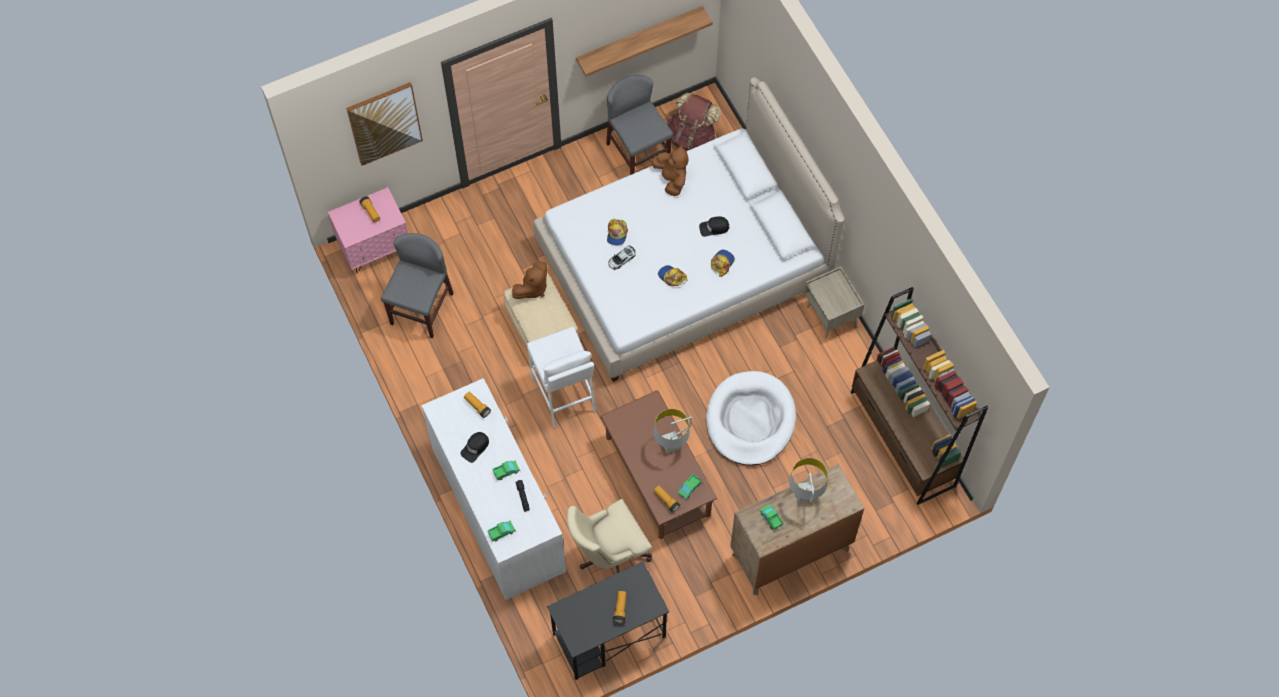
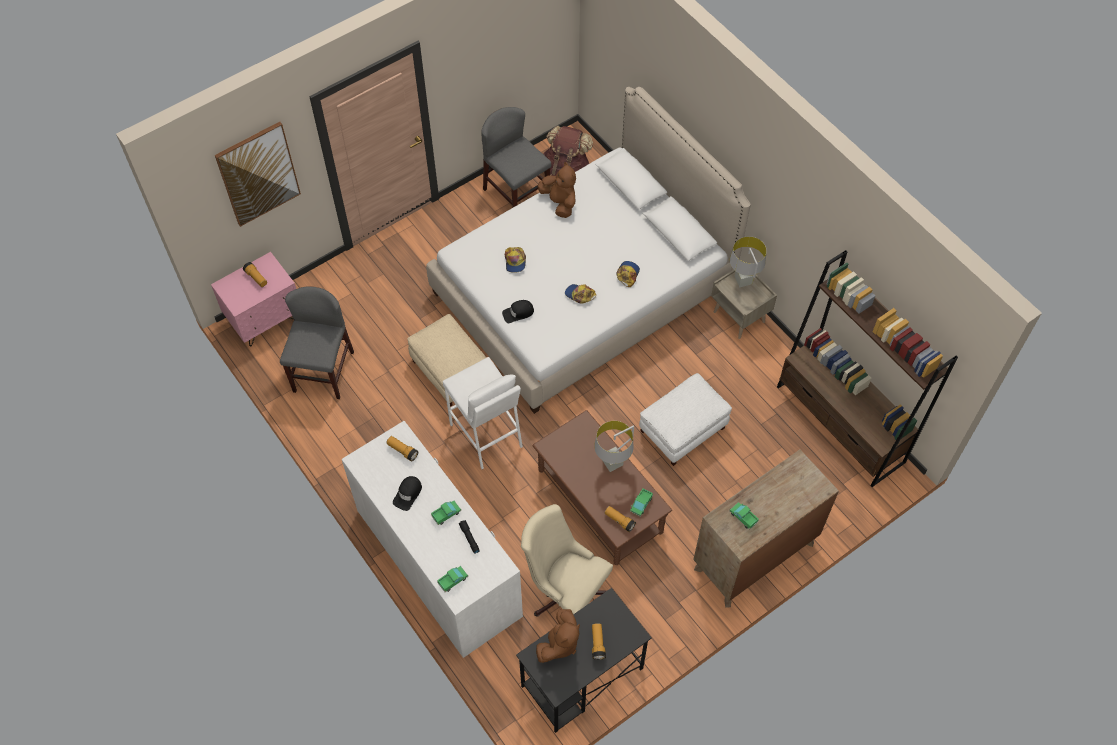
camera: 10 degrees left, 5 degrees down
(532, 288) = (436, 330): brown plush toy -> brown plush toy (559, 644)
(609, 555) = (565, 591): beige office chair -> beige office chair turned 75 degrees clockwise
(621, 259) = (524, 285): toy car -> none
(639, 38) = (506, 67): shelf -> none
(714, 228) = (612, 242): black cap -> black cap (518, 313)
(750, 420) = (682, 430): white dog bed -> white ottoman
(805, 496) = (773, 487): grey table lamp -> grey table lamp (743, 281)

